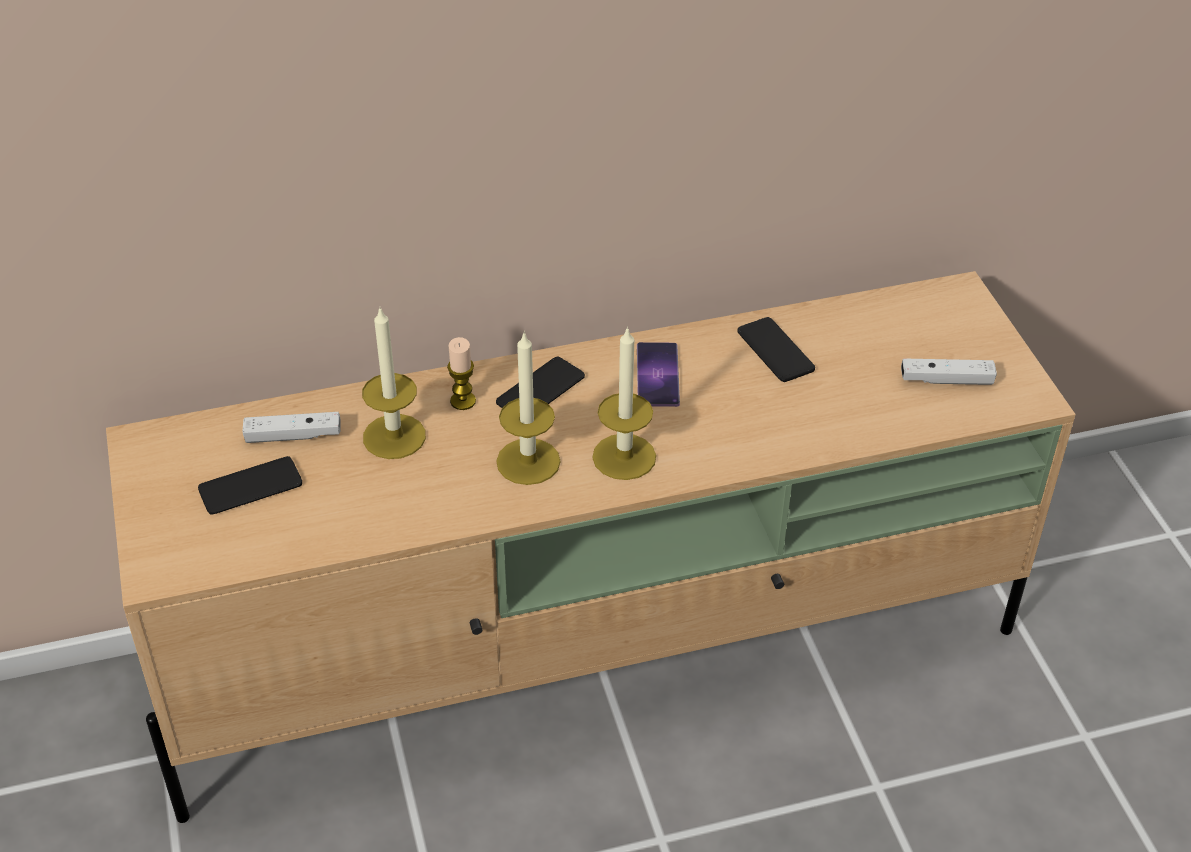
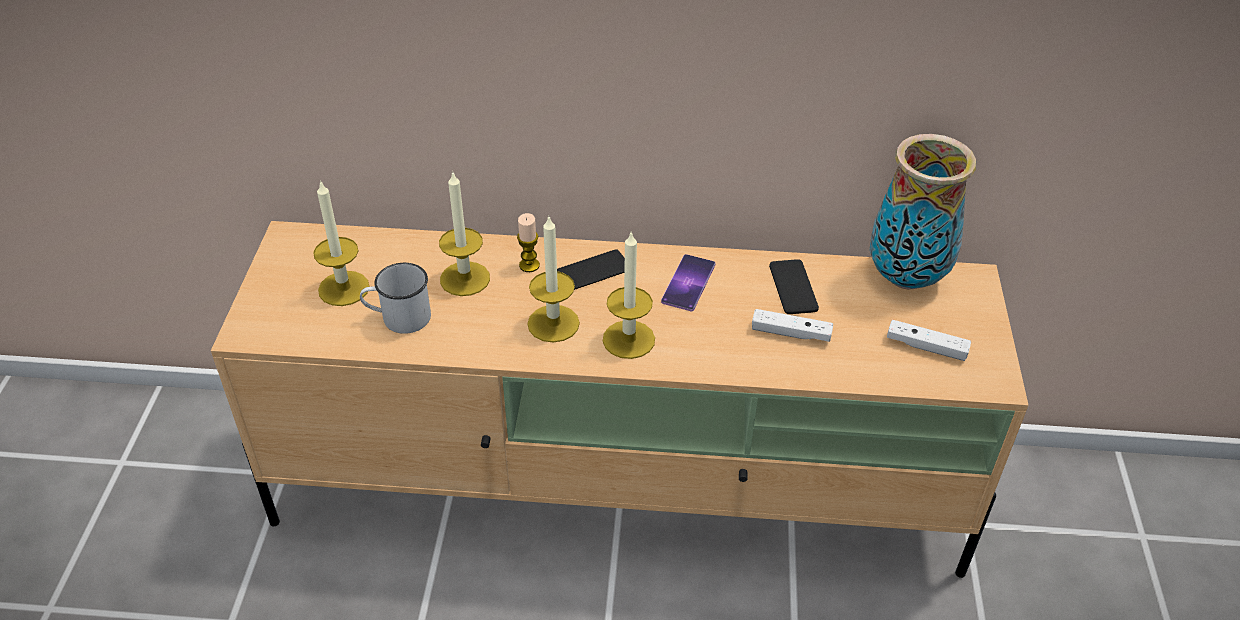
camera: 20 degrees right, 0 degrees up
(250, 486) = (344, 288): phone -> candle
(293, 436) = (394, 259): white game controller -> white game controller (790, 333)
(339, 504) = (398, 318): none -> white mug
(890, 308) = (907, 277): none -> vase

